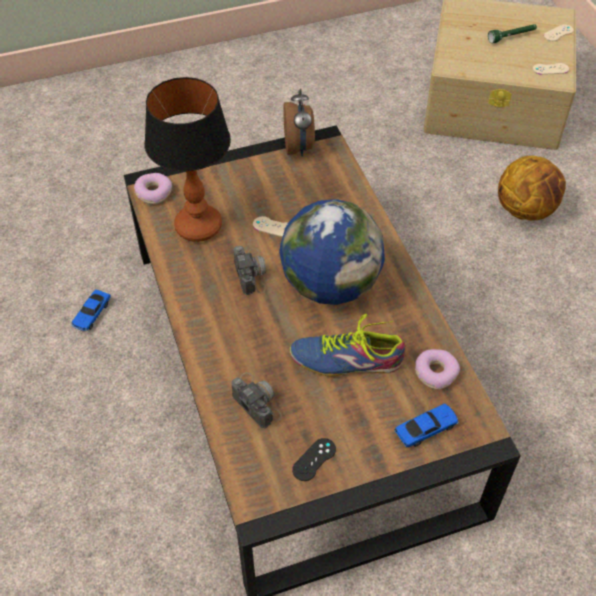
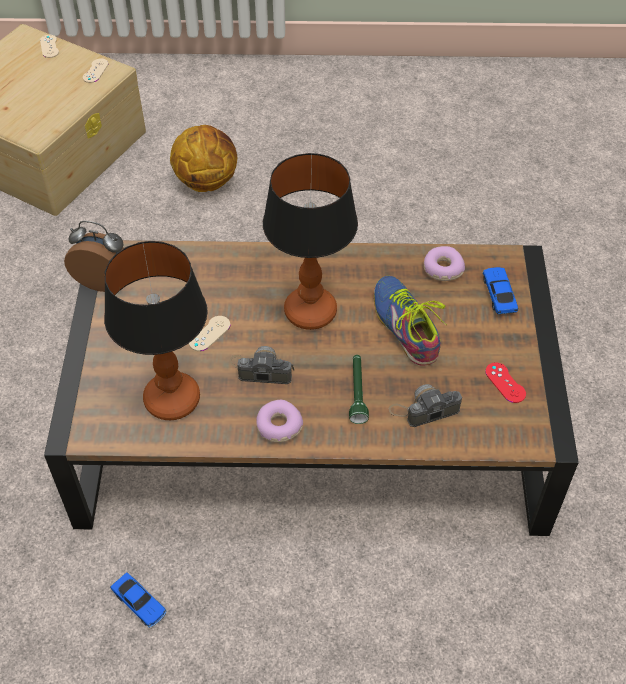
camera: 70 degrees left, 0 degrees up
(153, 192) = (94, 430): donut -> donut (278, 426)
(314, 459) = (505, 383): black game controller -> red game controller
(330, 285) = (309, 311): globe -> table lamp
(347, 360) = (405, 326): shoe -> shoe turned 135 degrees clockwise
(512, 37) = (30, 78): green flashlight -> green flashlight (357, 392)

